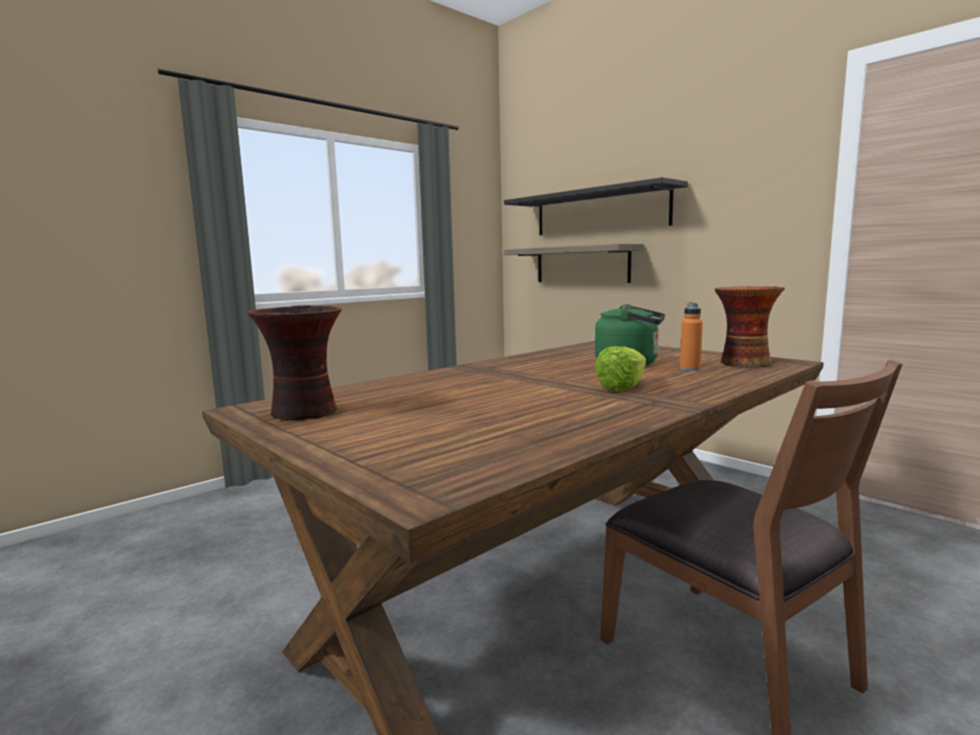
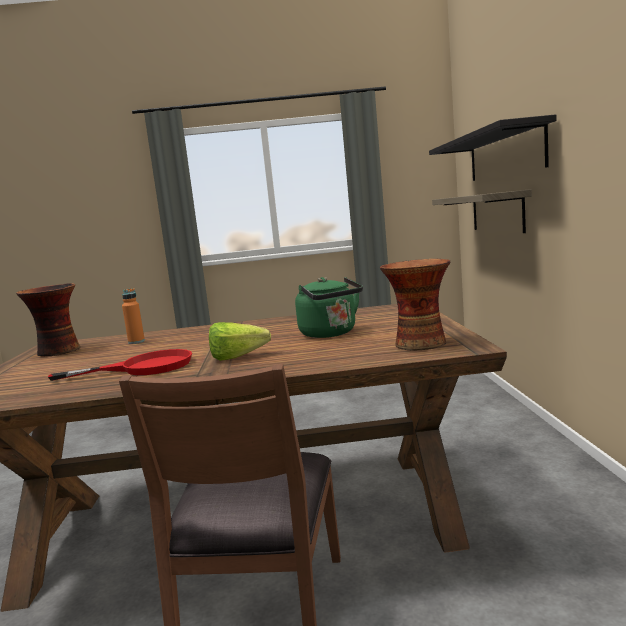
camera: 40 degrees right, 0 degrees up
(548, 407) = (143, 367): none -> red frying pan
(690, 368) = (352, 344): orange bottle -> orange bottle (136, 342)

